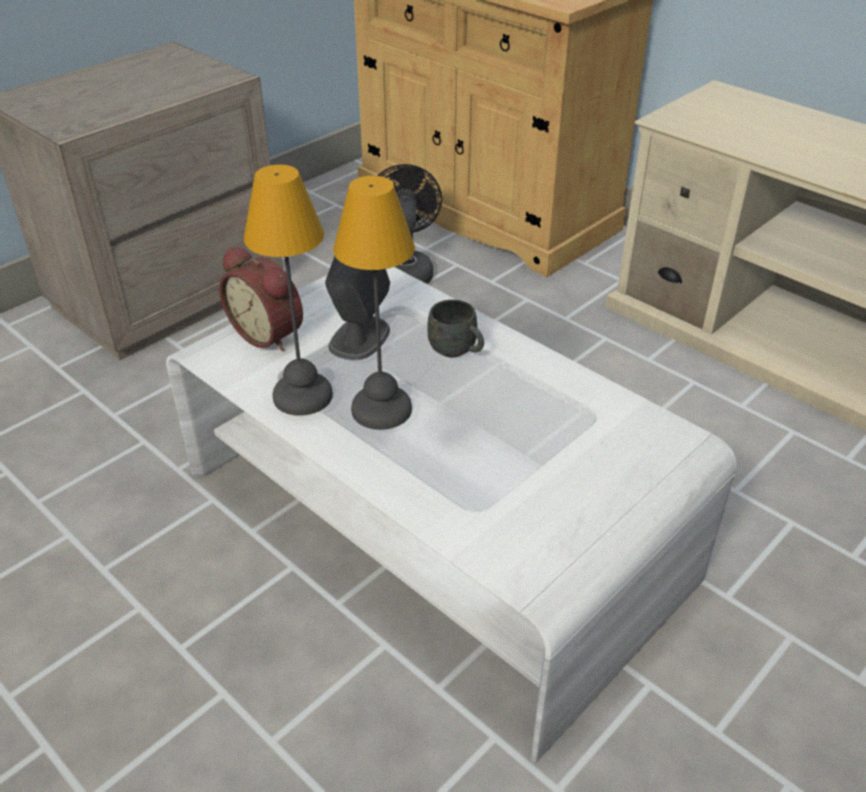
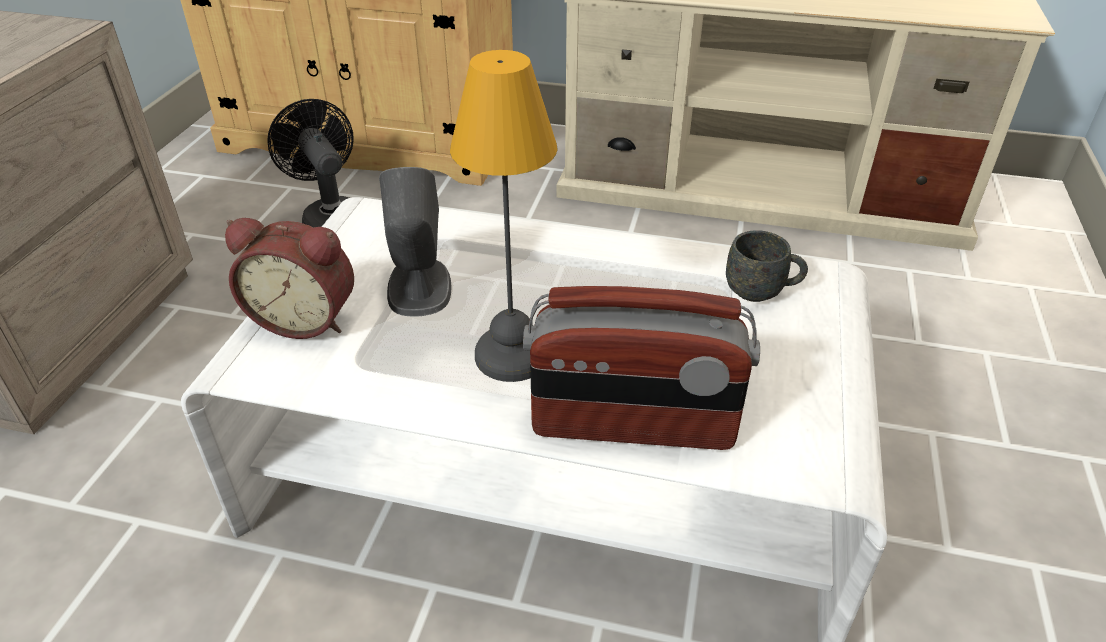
camera: 30 degrees left, 0 degrees up
(301, 397) = (408, 376): table lamp -> none
(420, 490) = (632, 426): none -> radio
(457, 351) = (538, 266): grey mug -> grey mug (762, 291)

